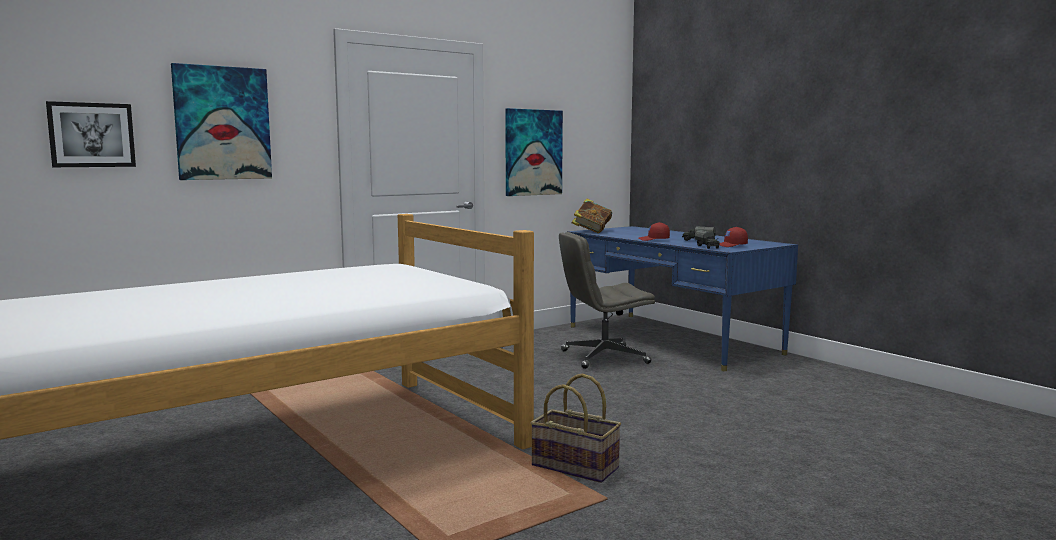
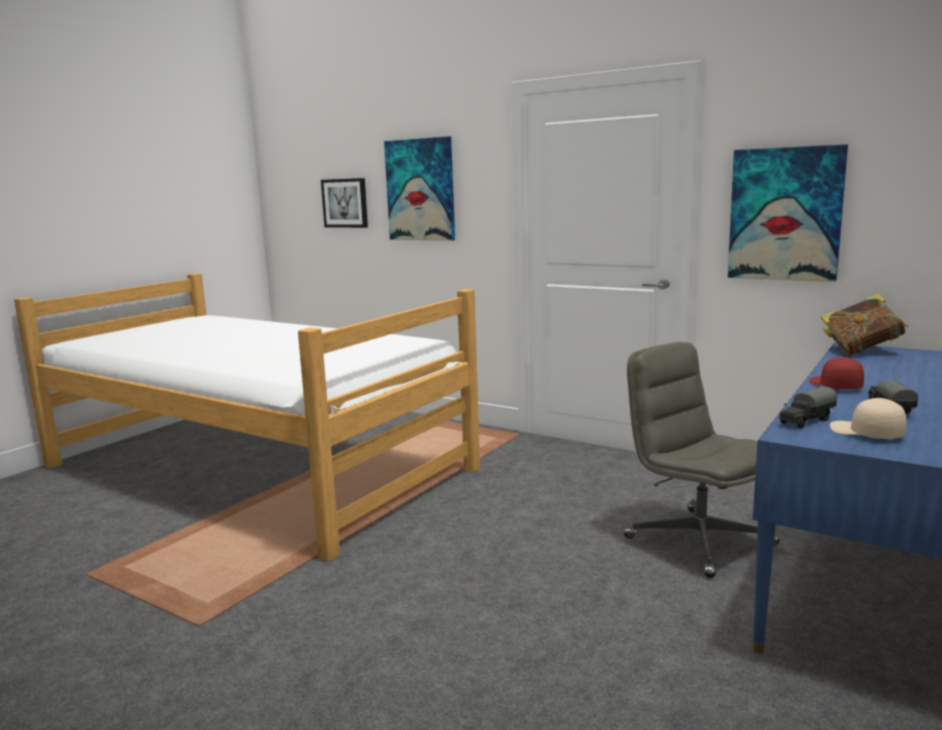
camera: 70 degrees right, 5 degrees up
(576, 466) = (281, 594): basket -> none
(731, 245) = (865, 433): red cap -> beige cap

